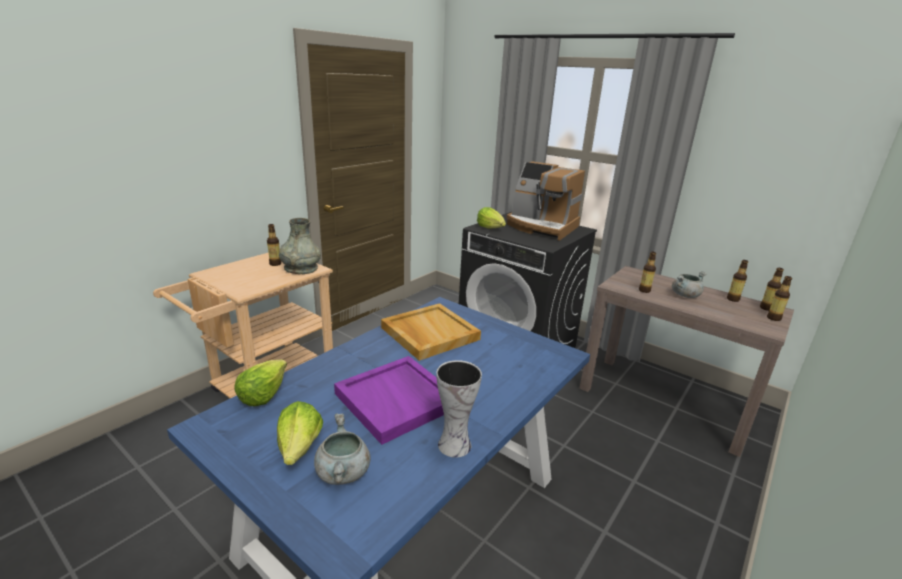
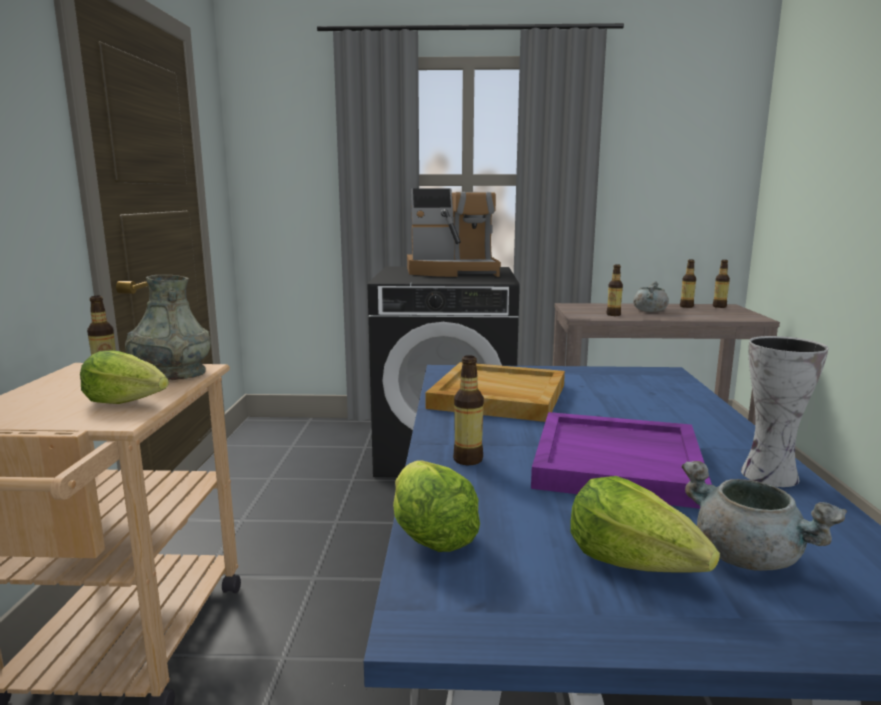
camera: 35 degrees left, 10 degrees down
(491, 228) = (401, 279): lettuce -> lettuce (127, 402)
(773, 318) = (738, 311): bottle -> bottle (468, 459)

